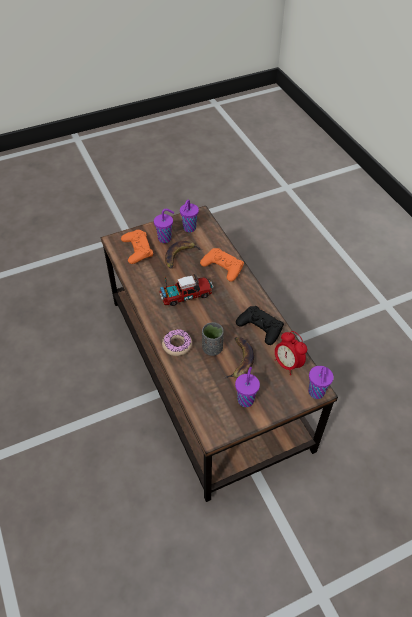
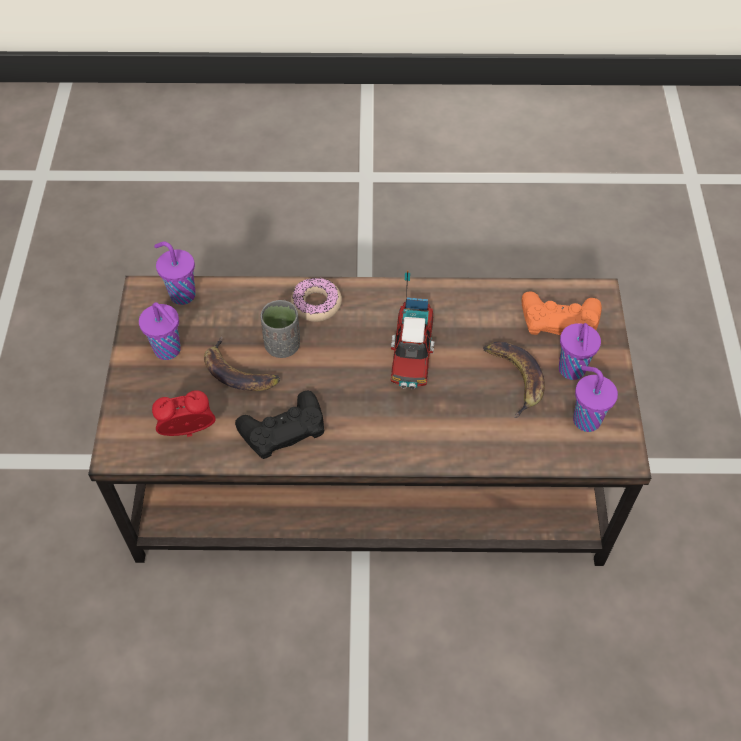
camera: 115 degrees right, 5 degrees up
(222, 267) = (452, 432): orange game controller -> none
(316, 393) = (114, 446): purple cup -> purple cup (181, 294)

